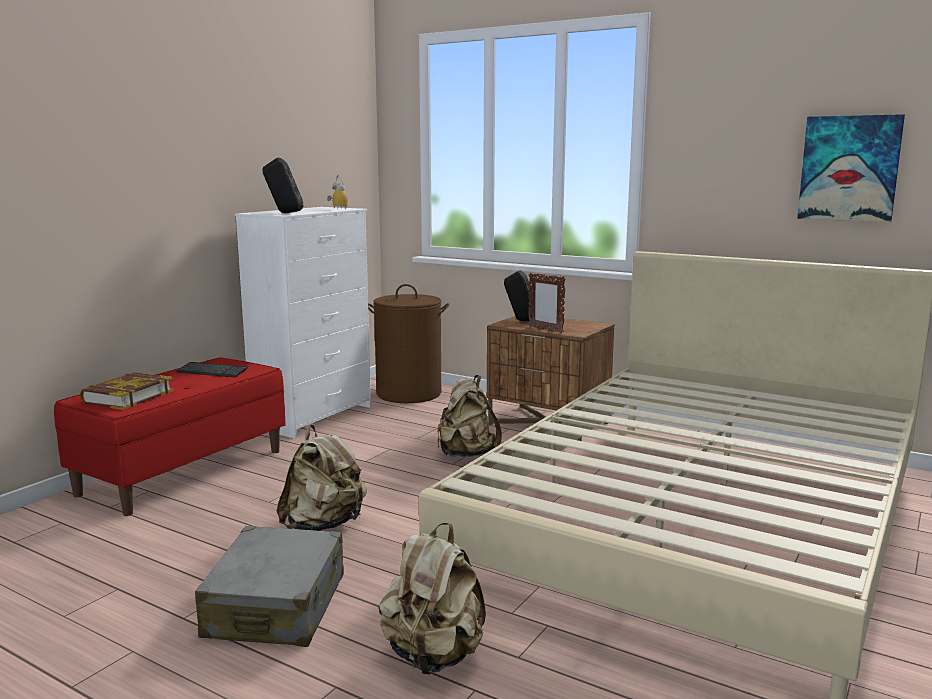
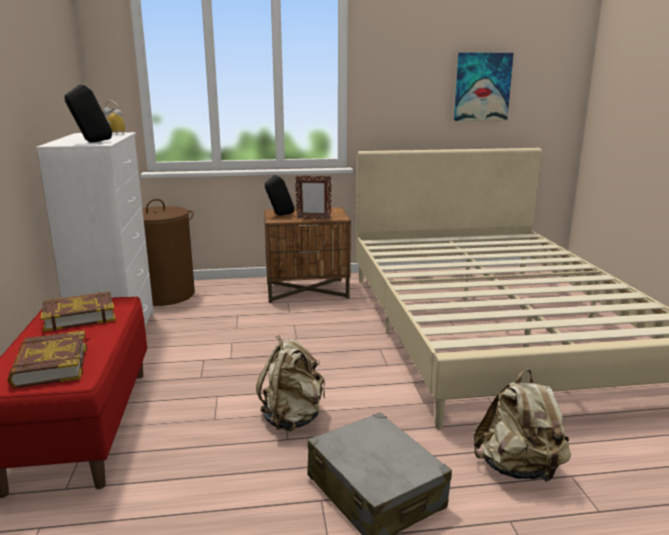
camera: 40 degrees left, 5 degrees up
(212, 371) = (79, 316): keyboard -> book
(467, 455) = (294, 329): beige backpack -> none

